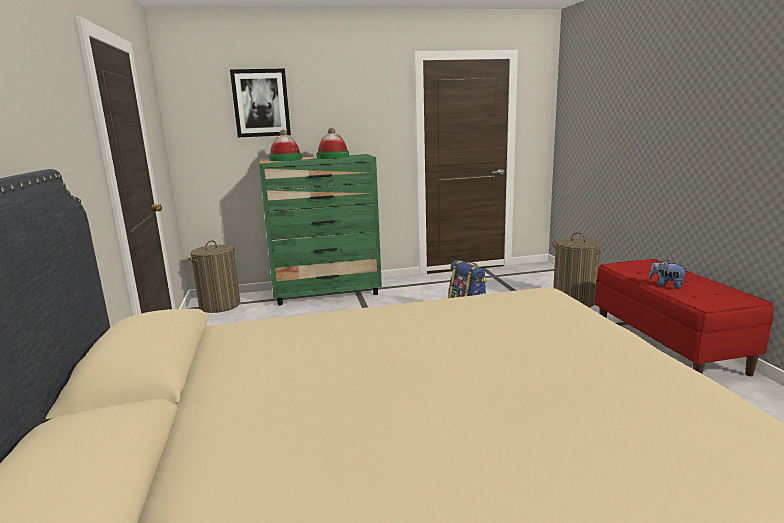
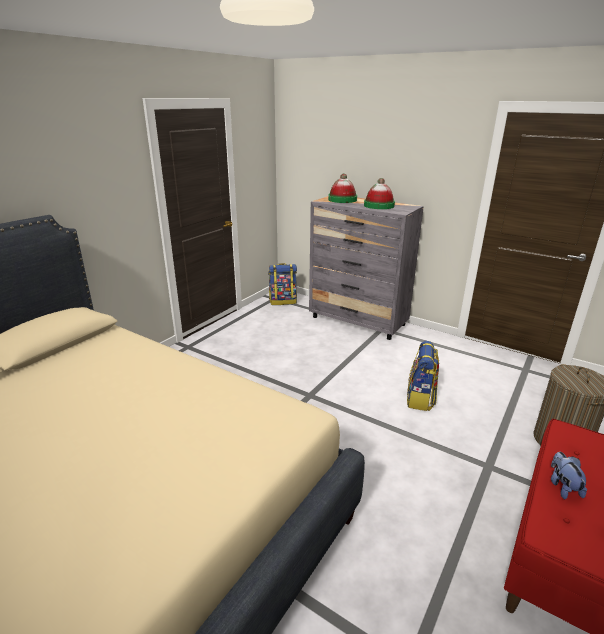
camera: 45 degrees right, 10 degrees up
(220, 305) = (283, 301): laundry basket -> backpack
(261, 103) = (342, 145): picture -> none
(327, 293) = (358, 321): green dresser -> grey dresser

